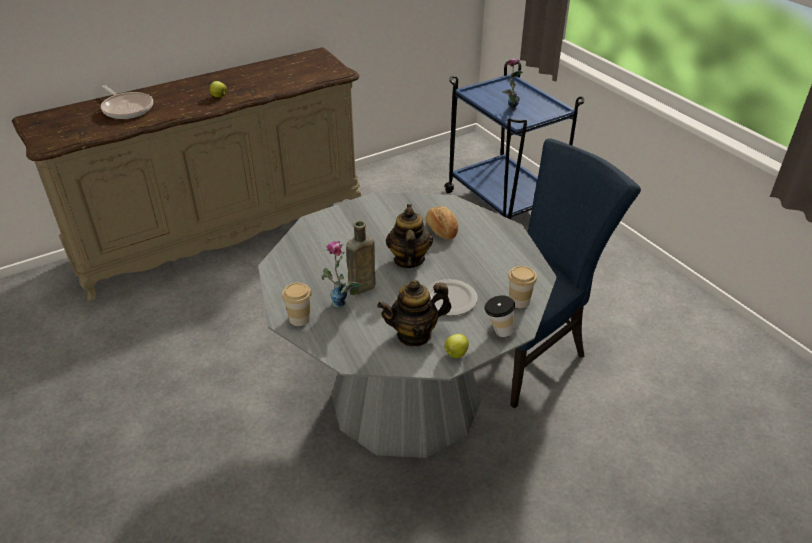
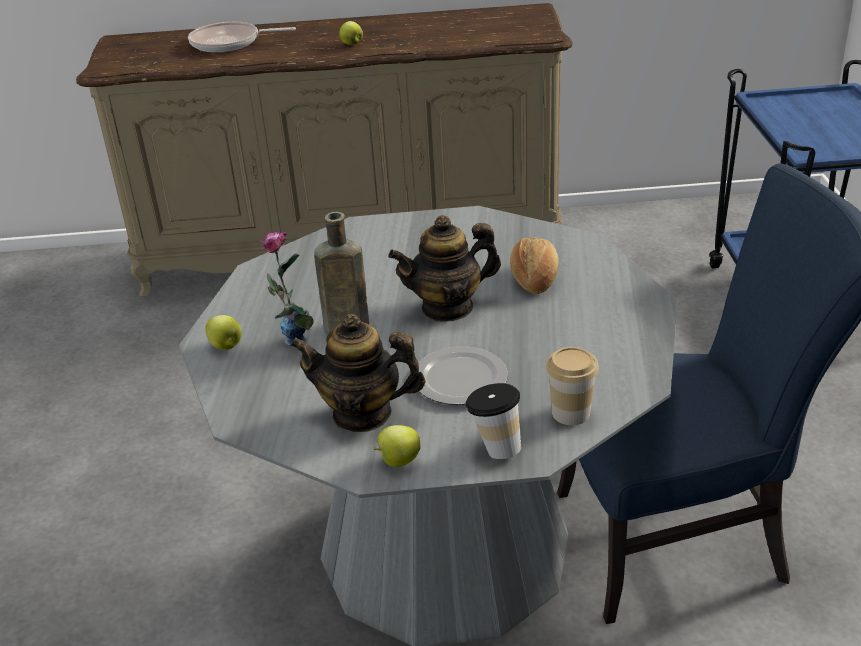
camera: 30 degrees right, 5 degrees down
(127, 108) = (230, 43): frying pan -> frying pan turned 105 degrees clockwise
(299, 318) = (226, 346): cup -> apple
(408, 259) = (448, 307): teapot -> teapot turned 135 degrees counterclockwise
(509, 111) = (808, 135): vase -> none

